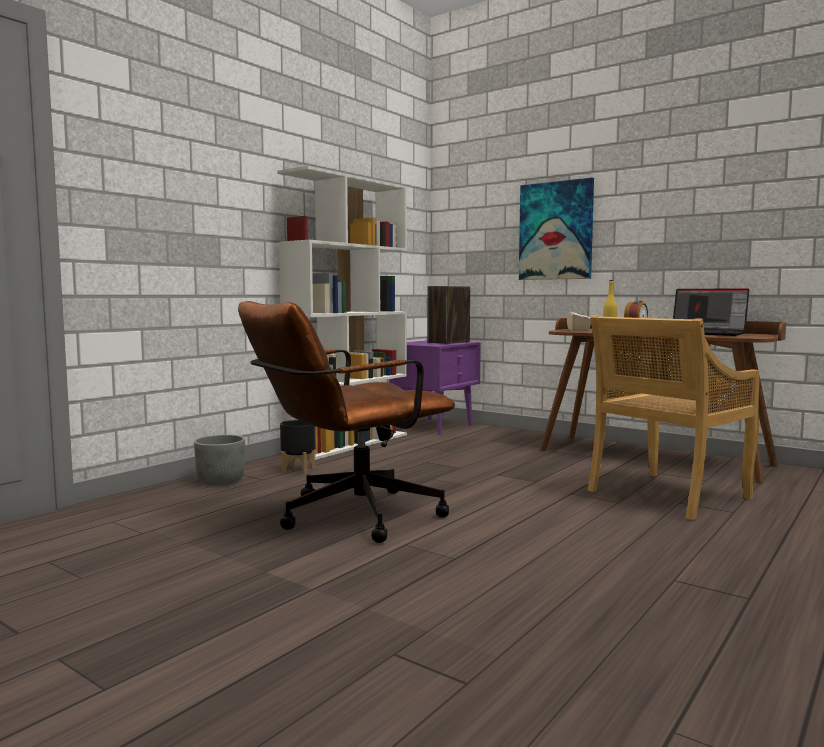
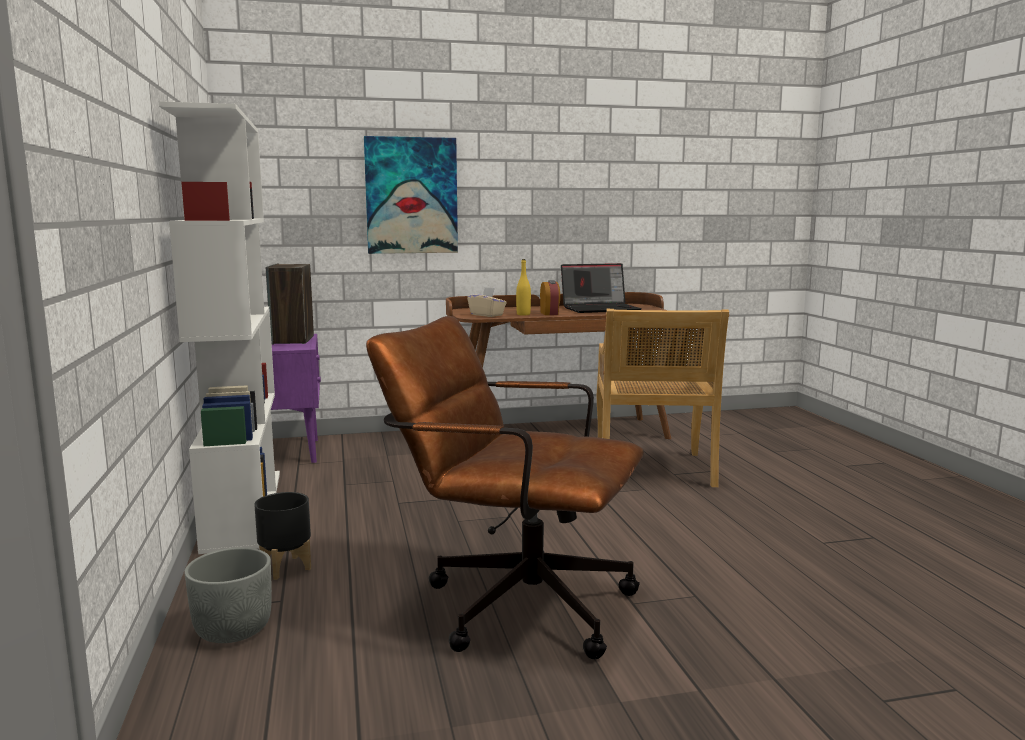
camera: 50 degrees left, 5 degrees up
(347, 517) = (512, 601): brown office chair -> brown office chair turned 105 degrees clockwise

